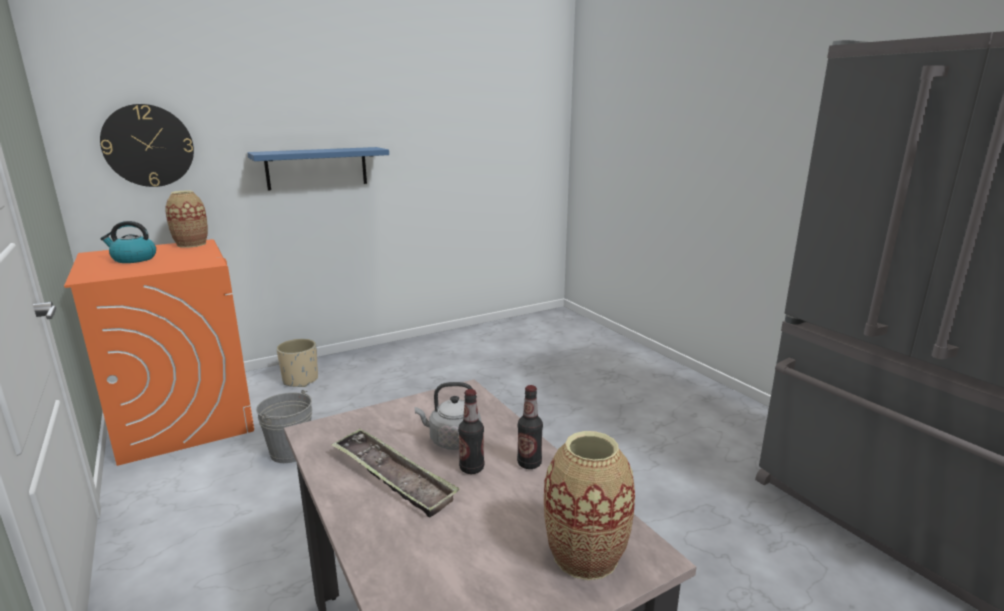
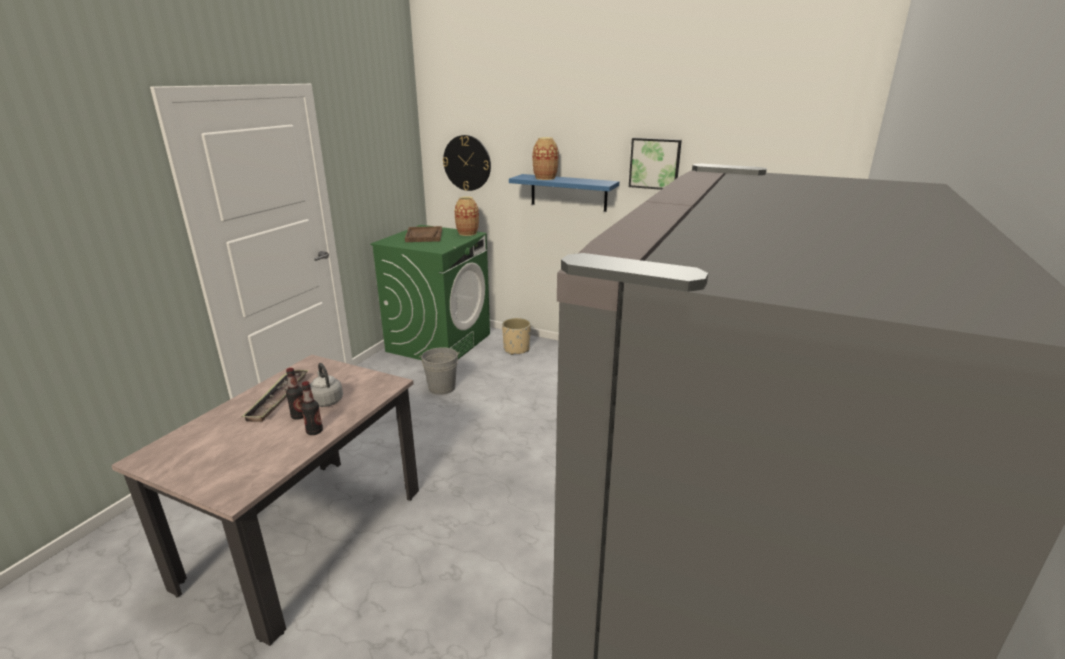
camera: 55 degrees right, 5 degrees up
(133, 259) = (424, 236): kettle -> brown tray
(184, 418) = (439, 342): orange washing machine -> green washing machine
(411, 124) = (655, 163): none -> picture
(585, 555) = (229, 475): vase -> vase (545, 178)

